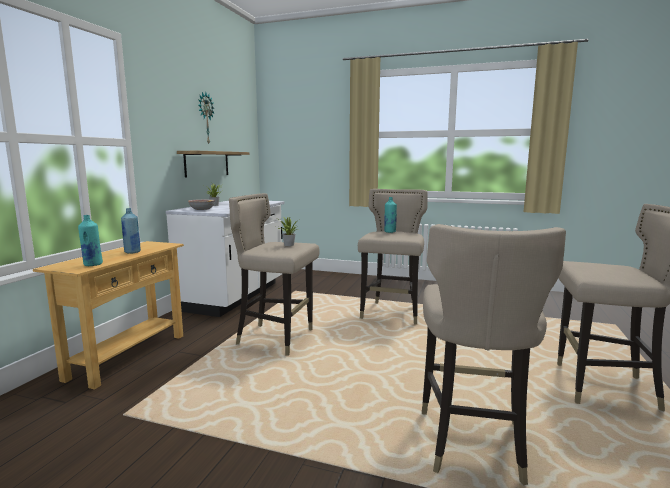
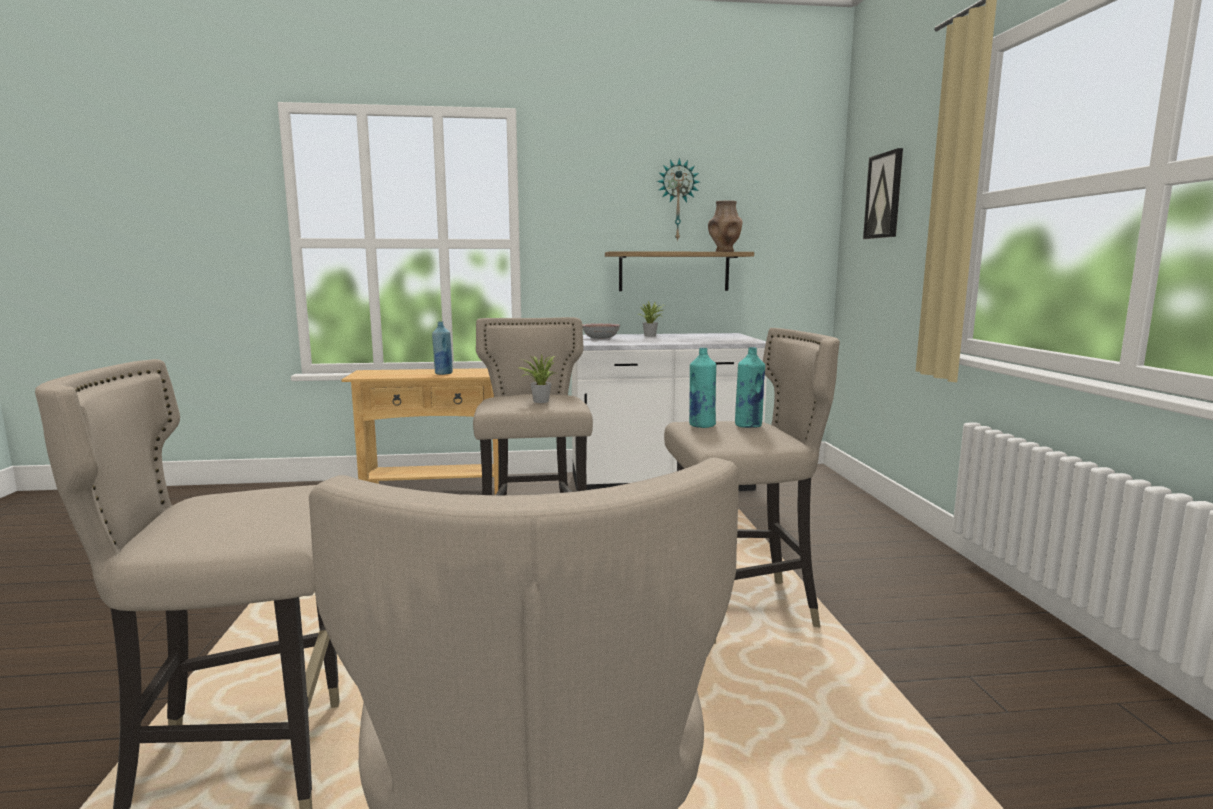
camera: 65 degrees right, 0 degrees up
(92, 264) = (378, 375): turquoise bottle -> turquoise bottle (701, 425)
(233, 151) = (724, 251): none -> brown vase
(300, 126) = (884, 196): none -> picture

